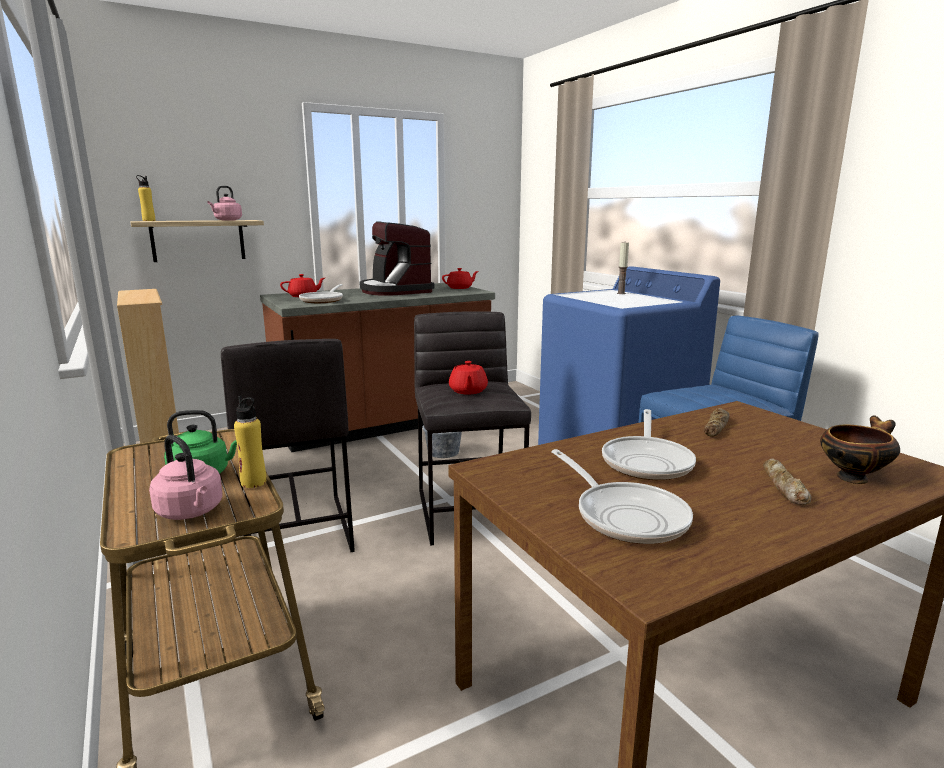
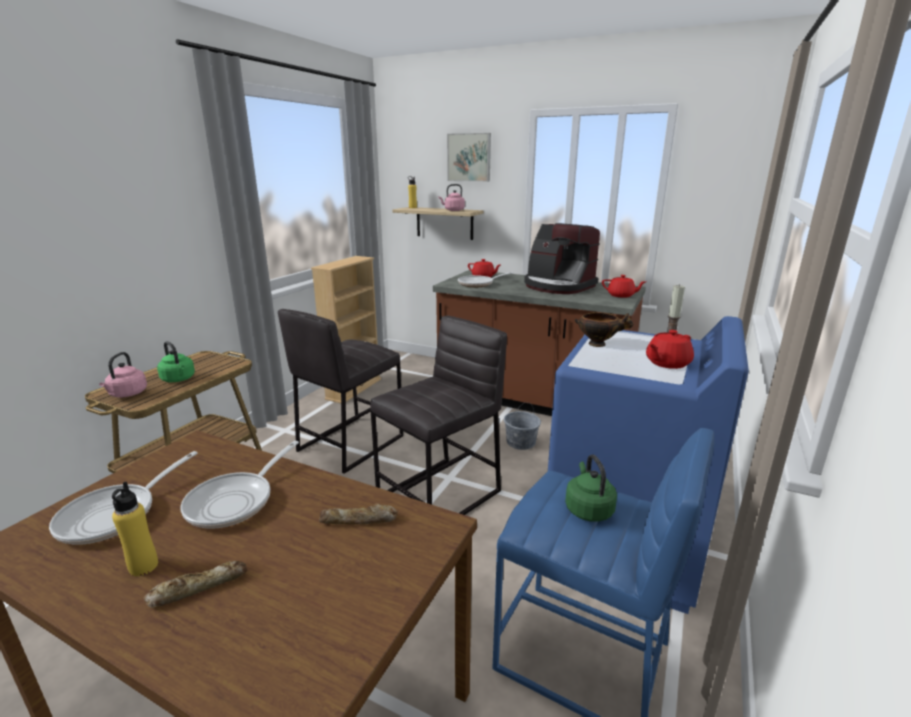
camera: 55 degrees right, 5 degrees up
(227, 153) = (469, 157): none -> picture
(253, 482) = (170, 393): yellow bottle -> yellow bottle (143, 566)
(395, 291) = (558, 286): coffee machine -> coffee machine turned 75 degrees counterclockwise
(468, 391) = (423, 393): red teapot -> red teapot (667, 363)
(647, 461) = (236, 501): frying pan -> frying pan turned 45 degrees counterclockwise
(713, 393) = (588, 509): none -> green kettle
(853, 477) = (244, 638): bowl -> bowl (599, 344)

